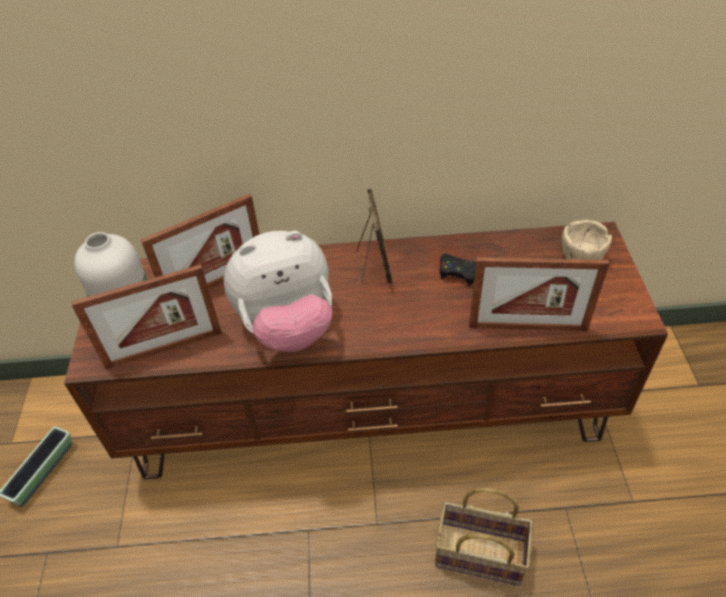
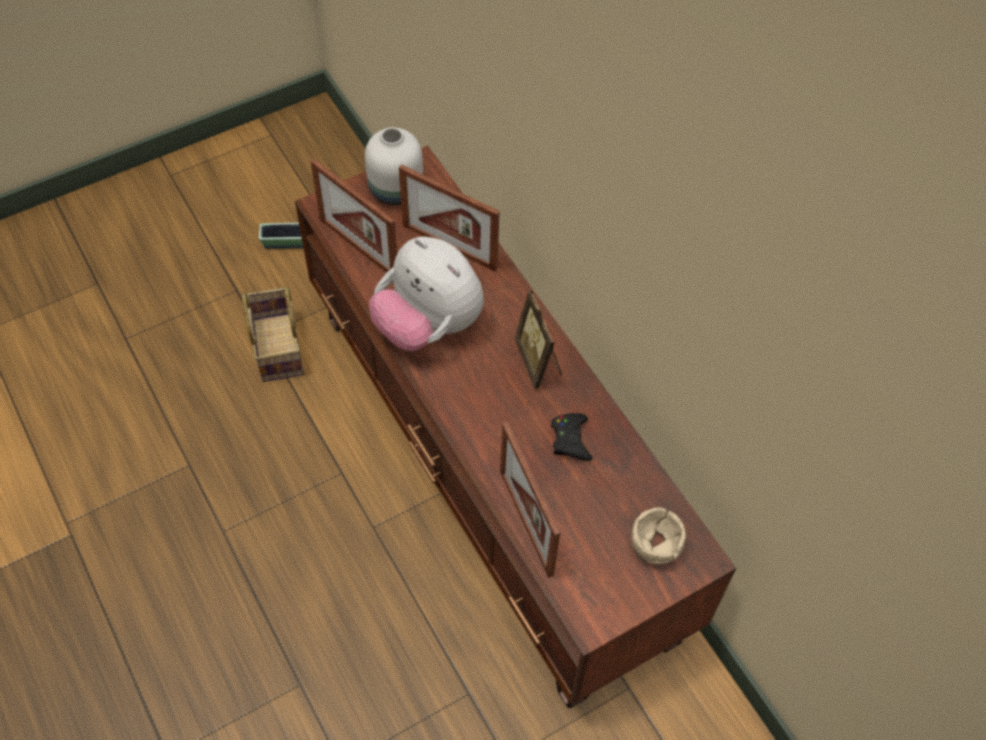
camera: 60 degrees right, 10 degrees up
(373, 266) = (539, 361): picture frame -> picture frame turned 105 degrees clockwise
(477, 555) = (380, 626): basket -> basket (276, 346)

